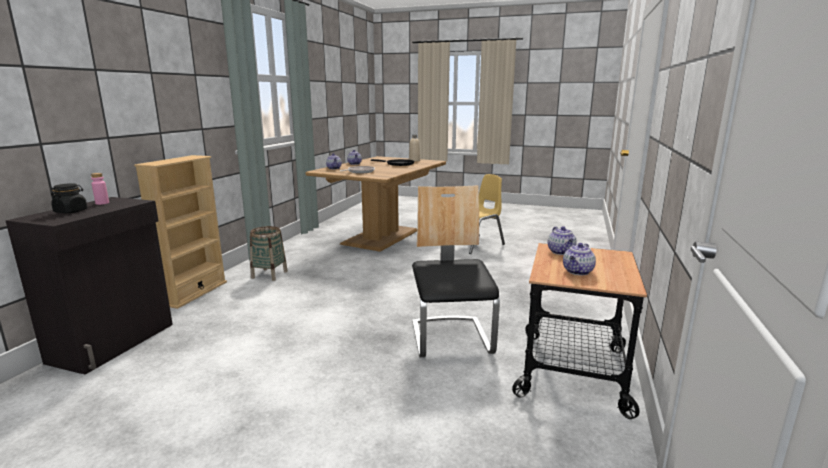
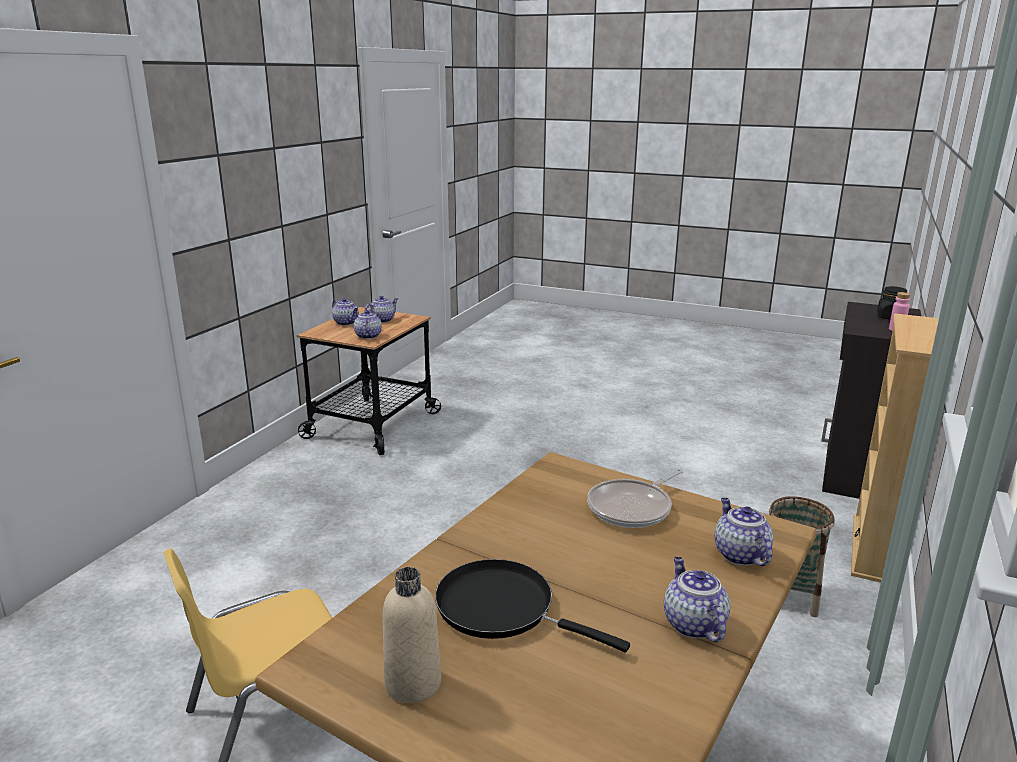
camera: 175 degrees left, 5 degrees up
(451, 338) = (469, 458): chair -> none
(610, 266) = (347, 323): none -> teapot

